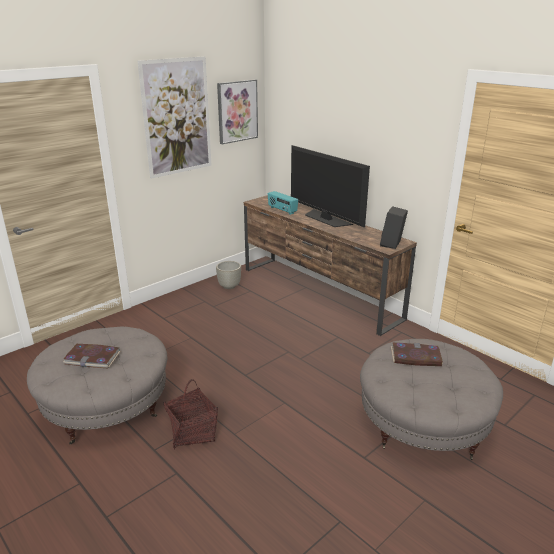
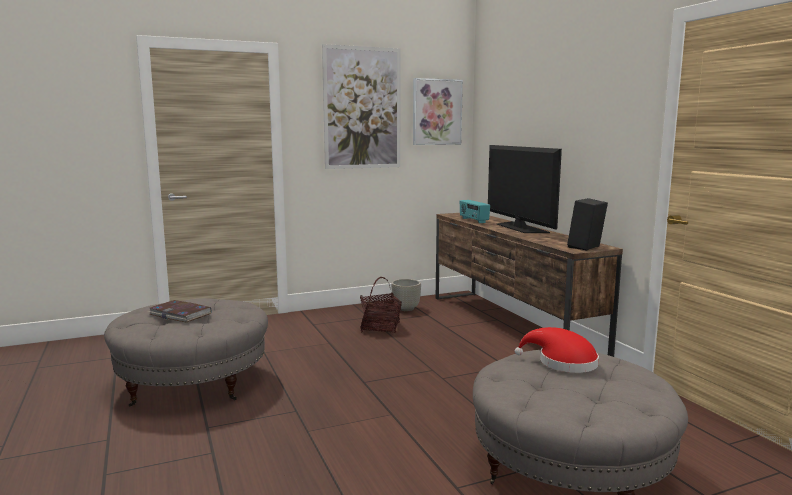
camera: 20 degrees right, 15 degrees down
(192, 432) = (262, 420): basket -> basket (380, 327)
(415, 357) = (562, 362): book -> red hat

